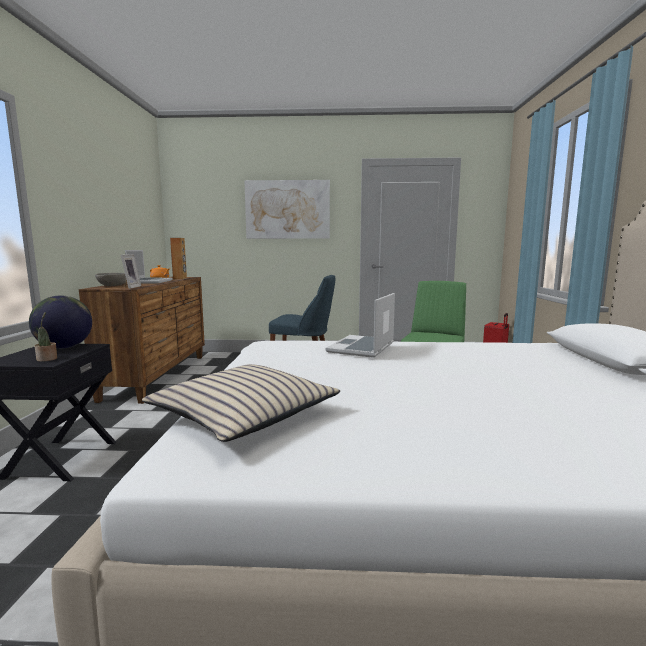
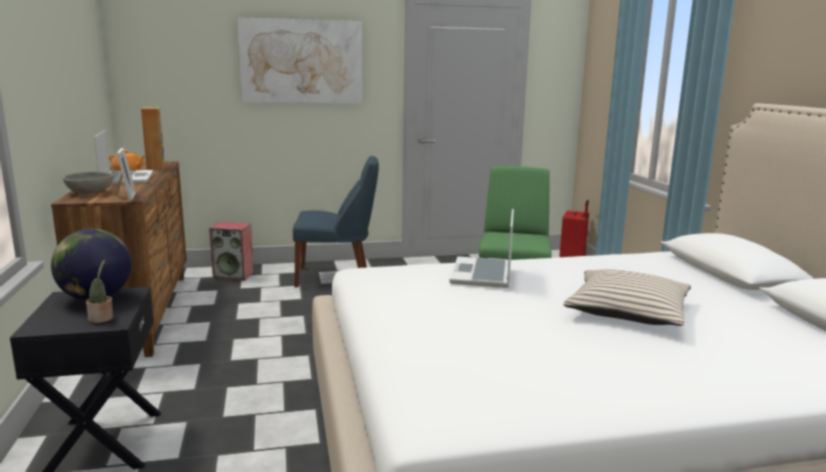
camera: 15 degrees left, 5 degrees up
(235, 358) = (234, 275): none -> speaker
(243, 415) = (439, 371): beige pillow -> beige pillow (627, 310)

